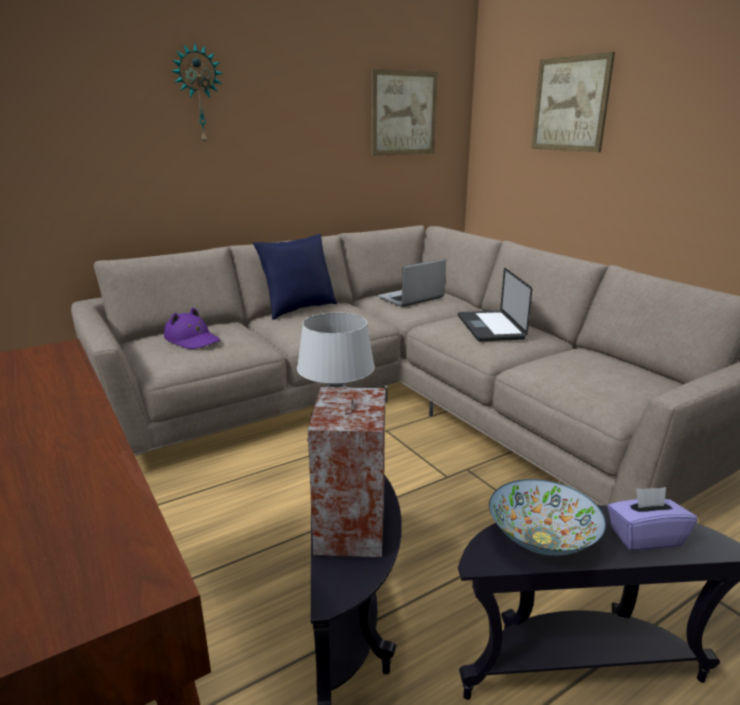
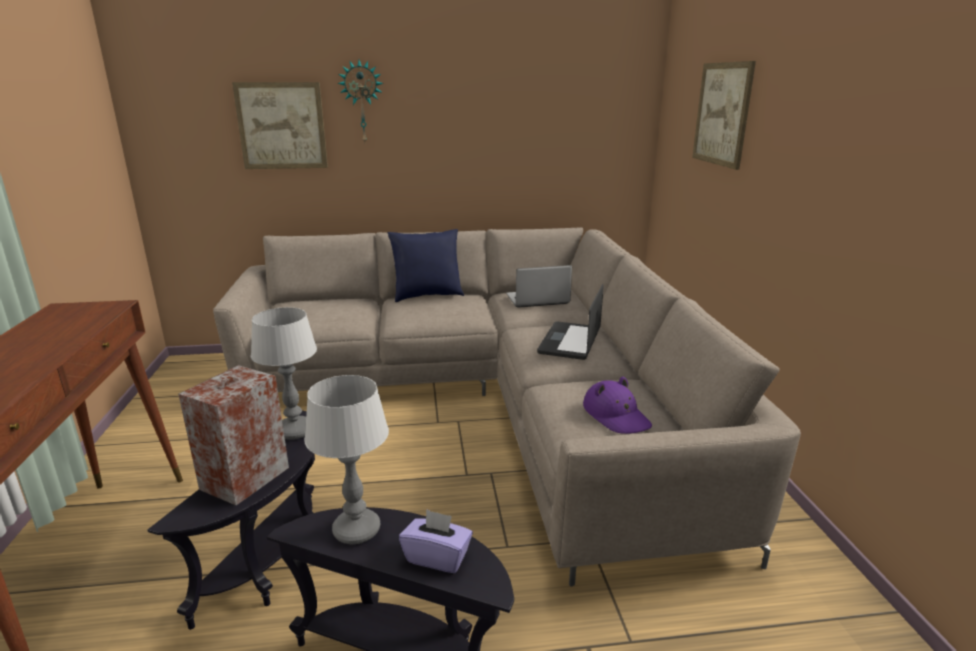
camera: 25 degrees right, 0 degrees up
(193, 340) = (315, 310): purple hat -> purple hat (616, 416)
(403, 113) = (572, 115): picture -> picture (281, 126)
(542, 539) = (357, 531): bowl -> table lamp

